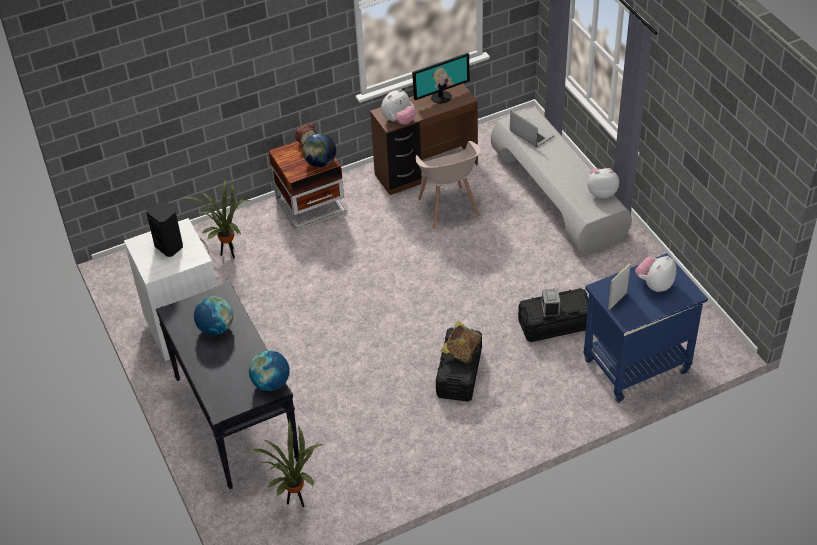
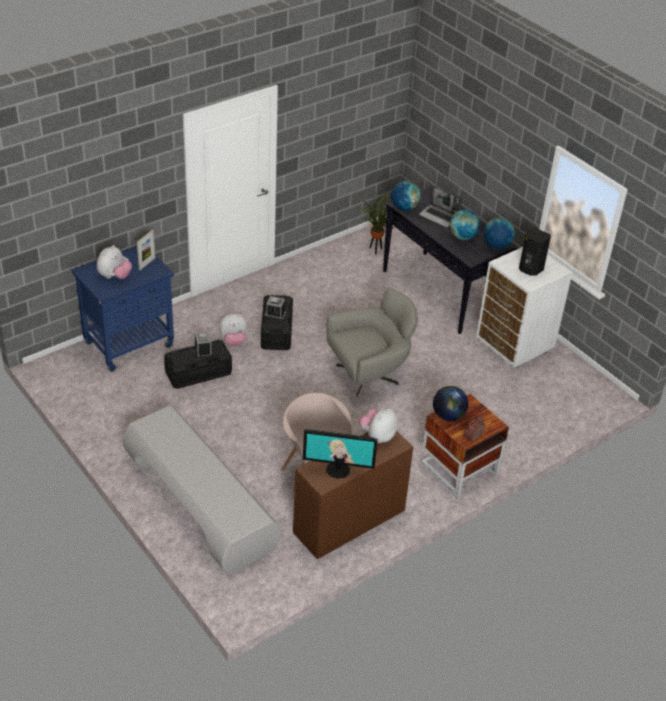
camera: 165 degrees right, 5 degrees down
(180, 312) = (496, 245): none -> globe
(228, 253) = (515, 414): potted plant -> none
(365, 309) = (369, 374): none -> grey armchair
(441, 97) = (338, 469): monitor -> monitor turned 135 degrees counterclockwise
(461, 352) = (275, 314): book -> alarm clock
(530, 134) = (232, 503): laptop -> laptop (439, 216)
(601, 192) = (153, 438): plush toy -> plush toy (233, 341)

